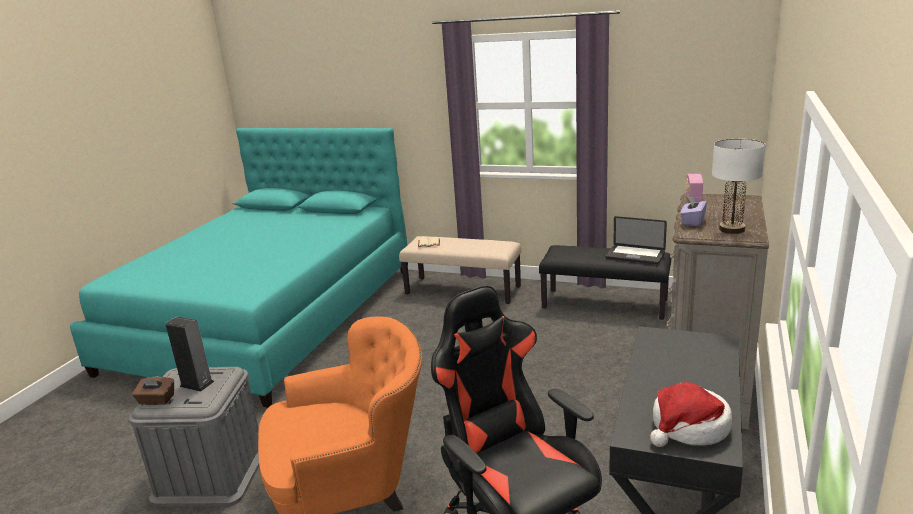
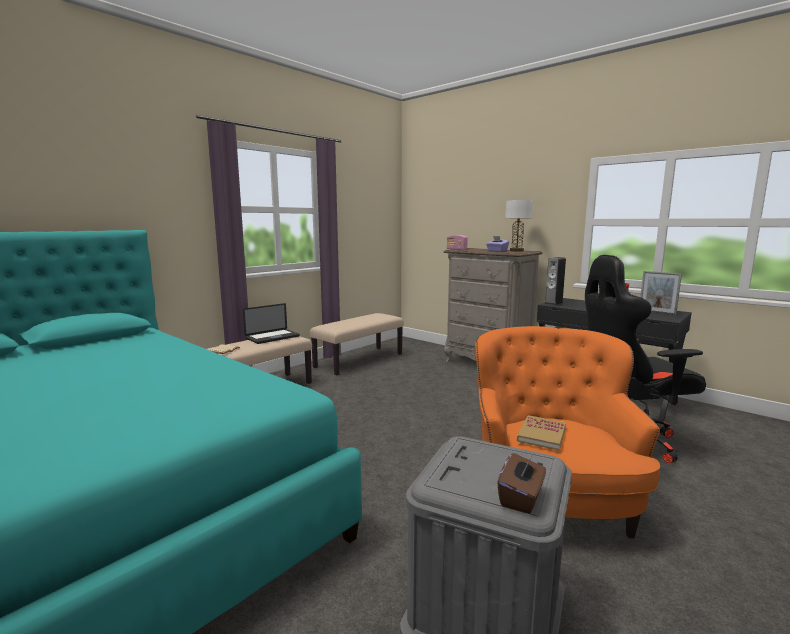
camera: 70 degrees left, 10 degrees down
(197, 384) = (487, 463): speaker -> speaker (553, 303)
(301, 414) = (541, 434): none -> book
(605, 304) = (359, 360): black bench -> beige bench
(635, 255) = (374, 316): laptop -> laptop (272, 337)
(689, 427) = (657, 312): hat -> picture frame

